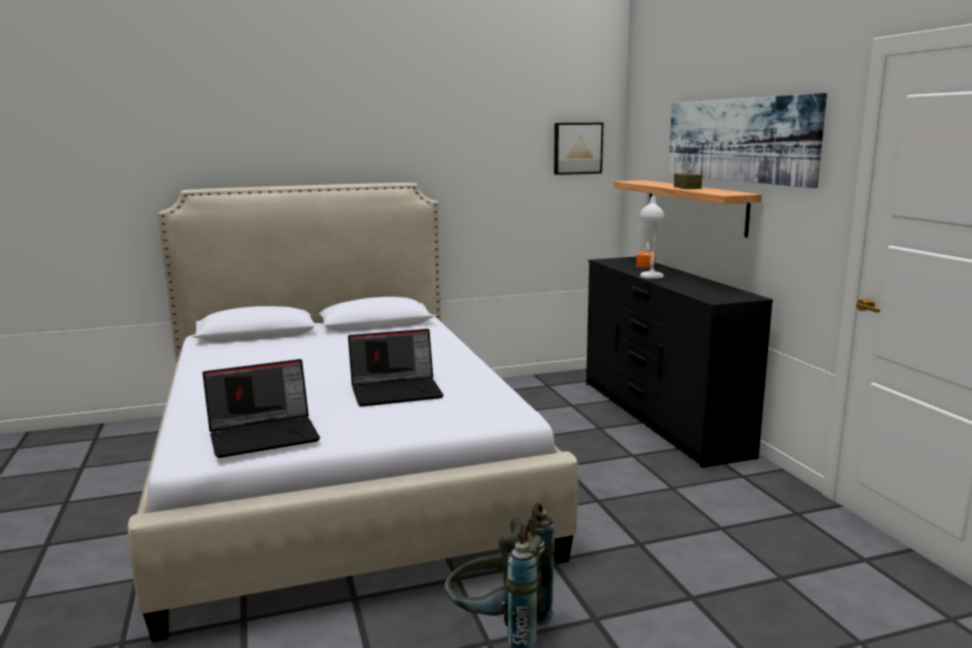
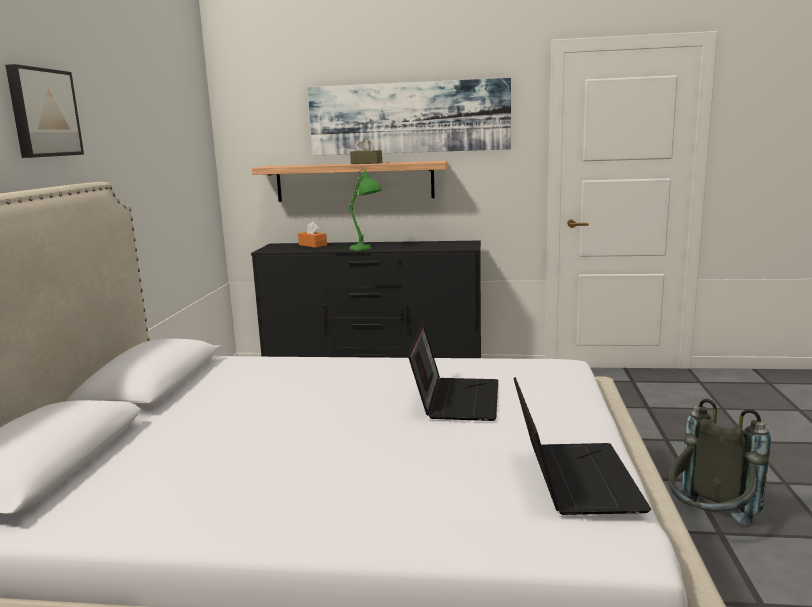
camera: 65 degrees left, 0 degrees up
(577, 148) = (191, 136): picture -> picture (43, 113)
(649, 278) = (366, 249): white table lamp -> green table lamp

